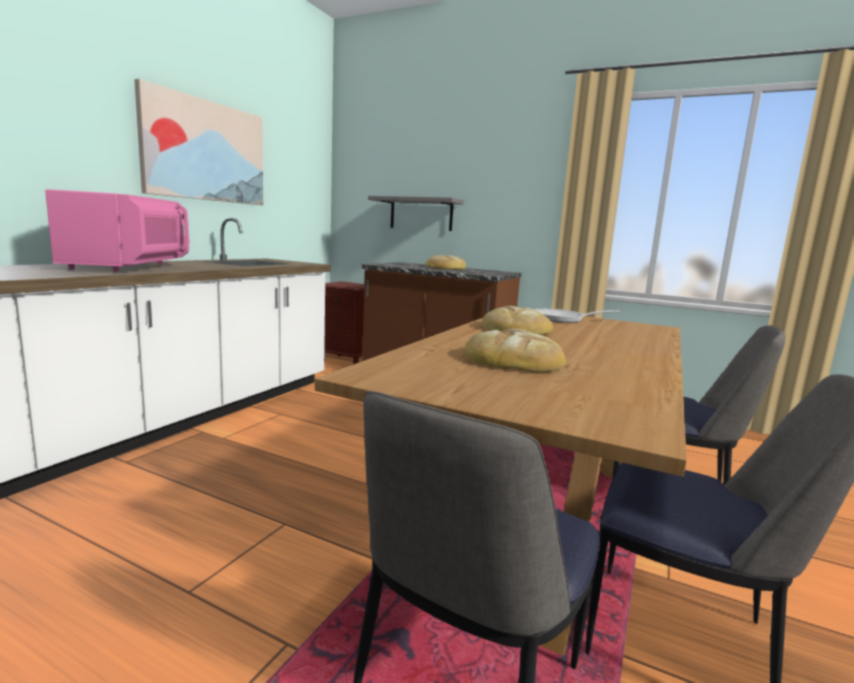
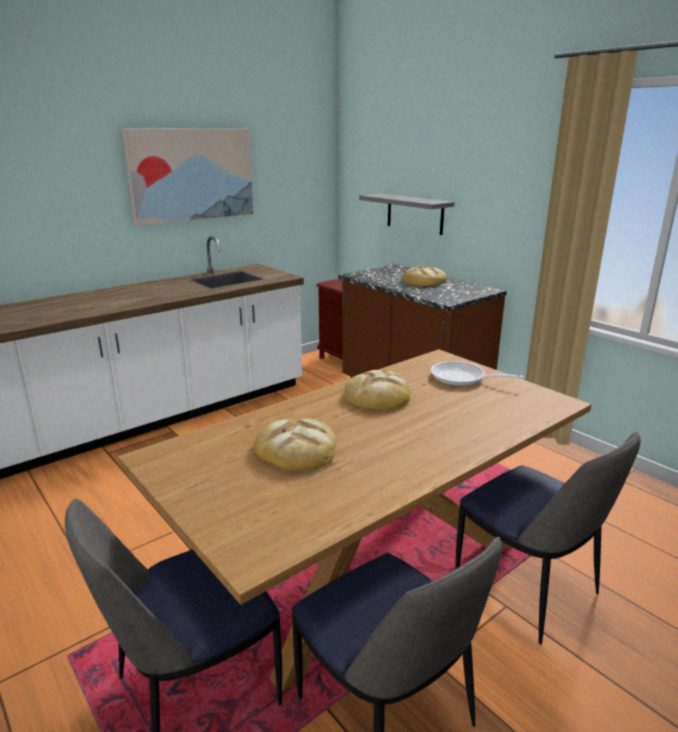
camera: 25 degrees right, 10 degrees up
(130, 267) = (113, 299): pink microwave -> none

